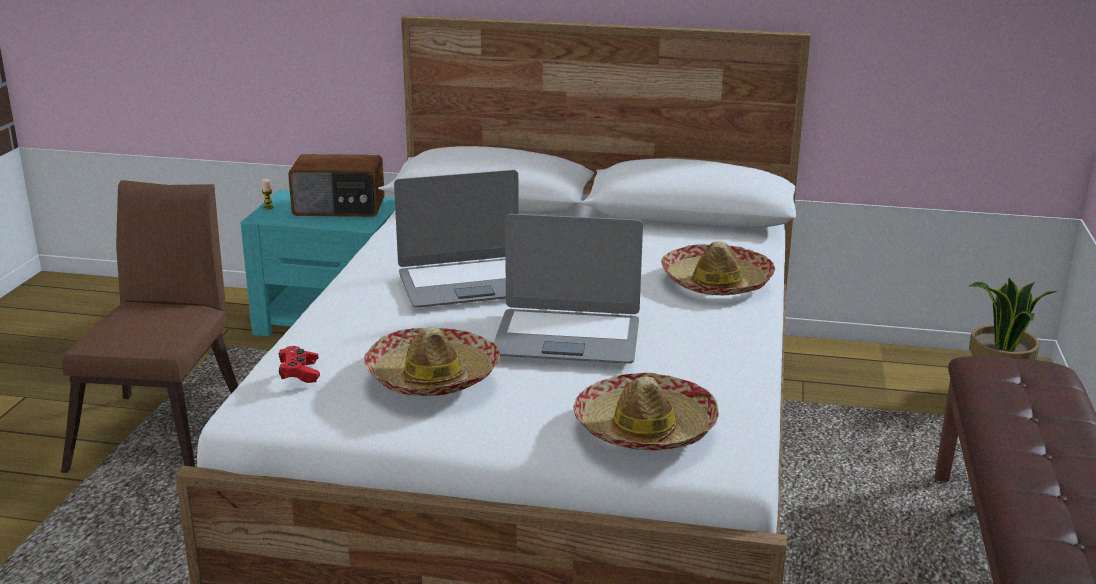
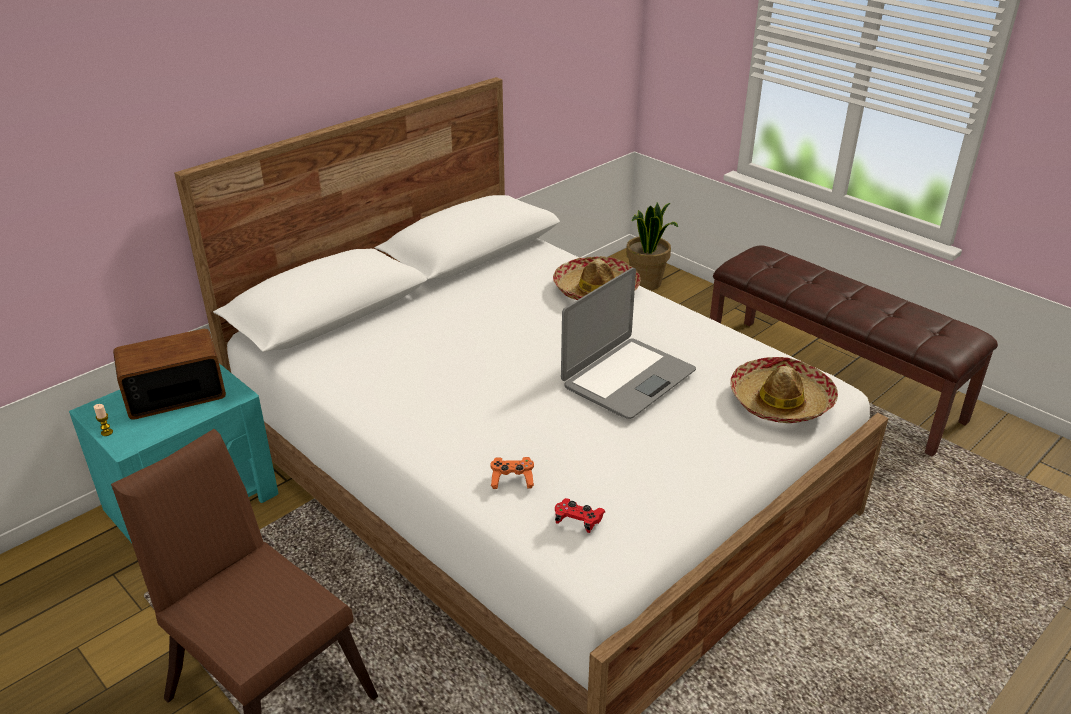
camera: 55 degrees left, 10 degrees up
(333, 332) = (512, 479): none -> orange game controller
(339, 208) = (174, 393): radio -> radio turned 150 degrees counterclockwise
(433, 376) = (645, 457): hat -> none
(467, 284) = (491, 384): laptop -> none

